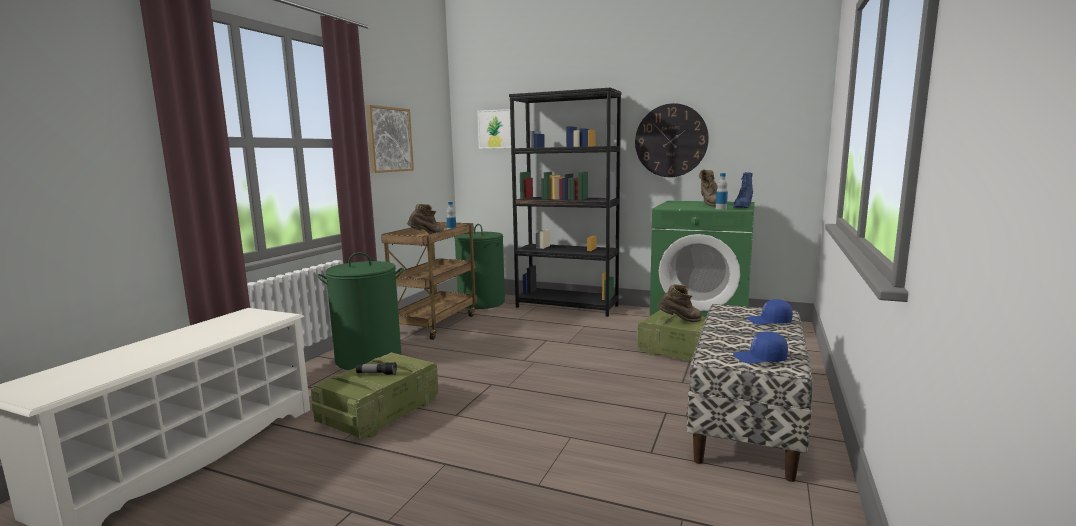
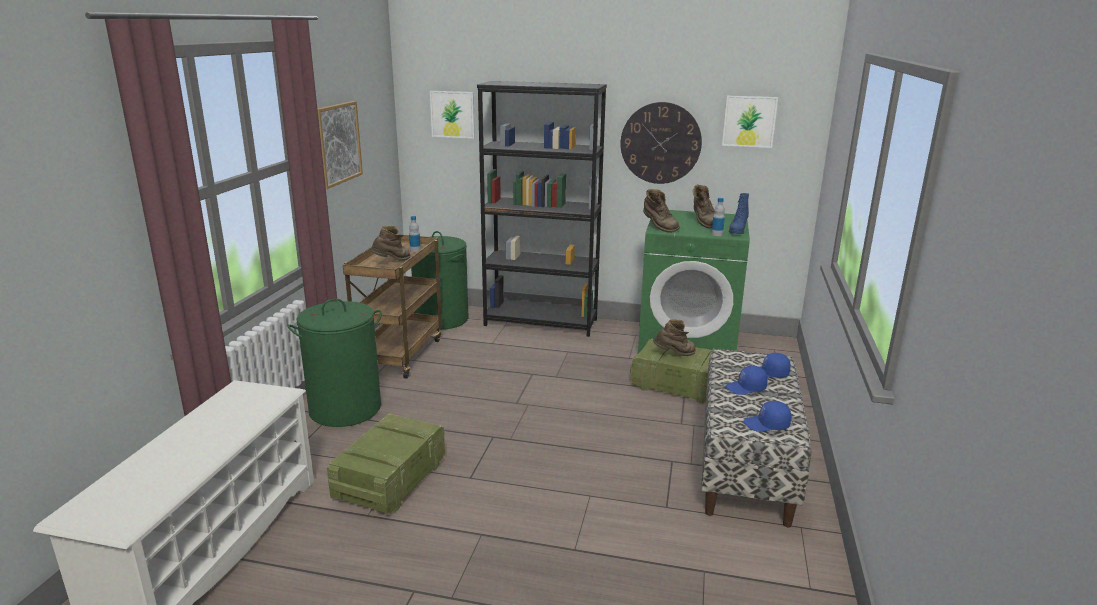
camera: 10 degrees left, 10 degrees up
(376, 374) = (388, 444): flashlight -> none
(666, 206) = (659, 228): none -> brown boot
(741, 331) = (746, 388): none -> blue cap
(752, 114) = (749, 121): none -> picture

